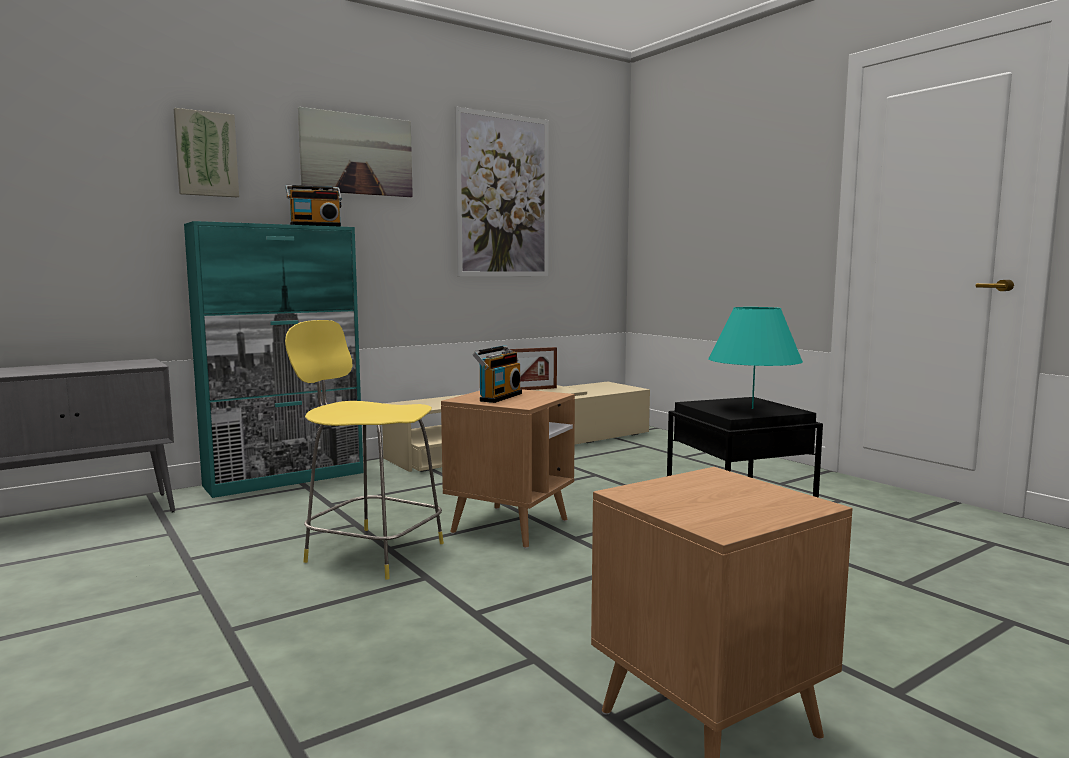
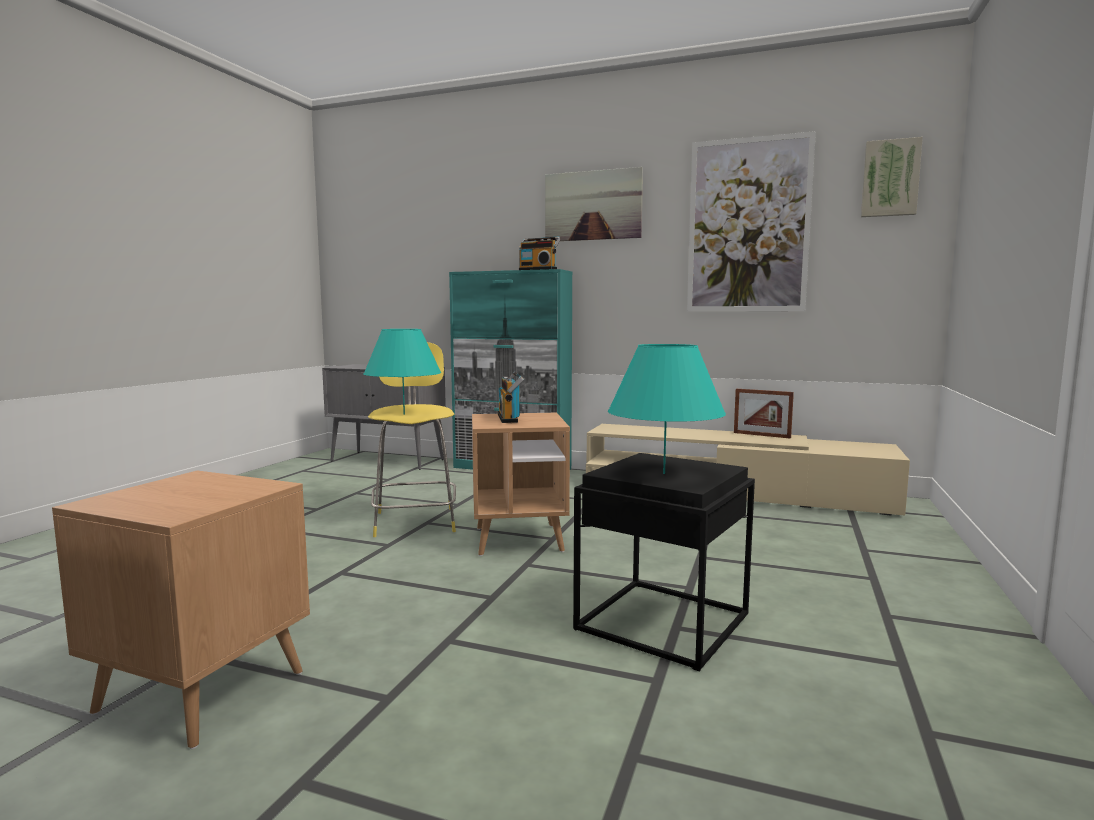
camera: 55 degrees right, 0 degrees up
(206, 154) = (482, 223): picture -> picture (890, 178)
(373, 414) = (404, 414): none -> turquoise table lamp
(498, 397) = (510, 418): radio -> radio turned 90 degrees clockwise

